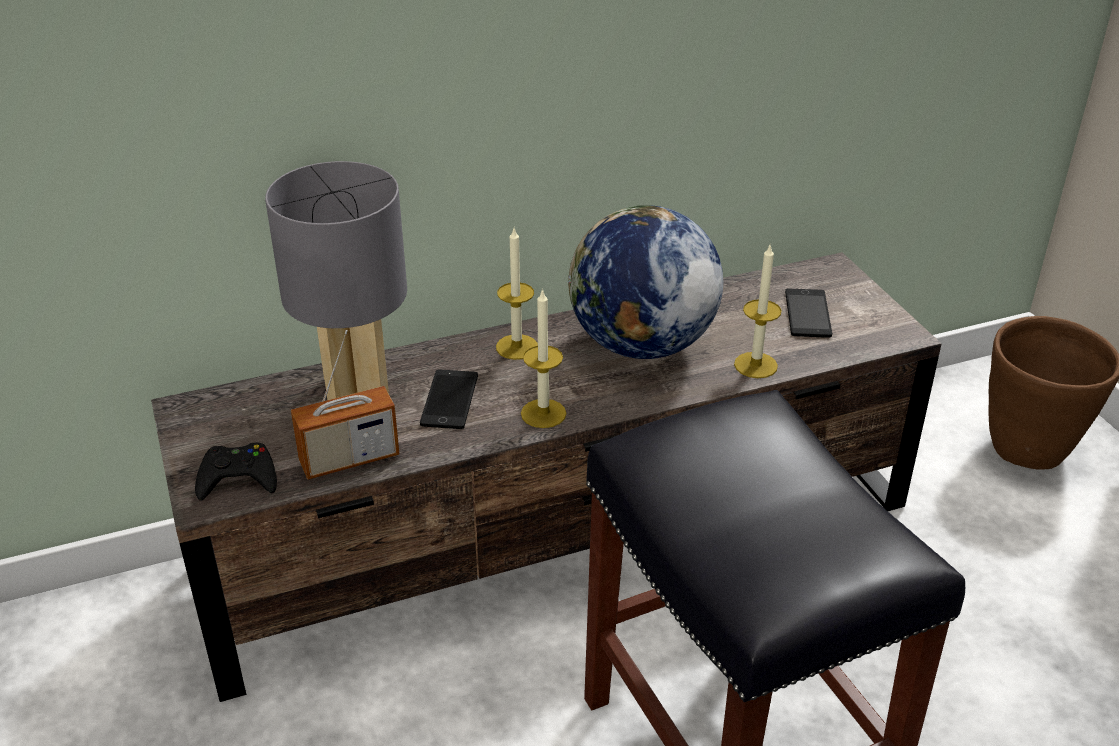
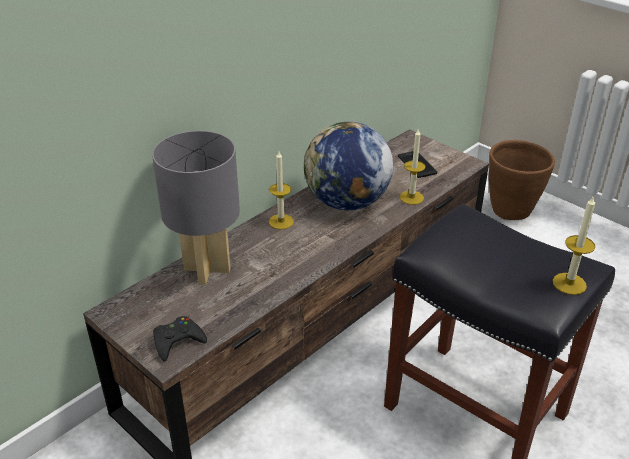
camera: 25 degrees left, 0 degrees up
(349, 459) = (235, 310): radio -> none
(449, 400) = (266, 261): phone -> none
(543, 413) = (323, 253): candle -> candle (569, 283)

